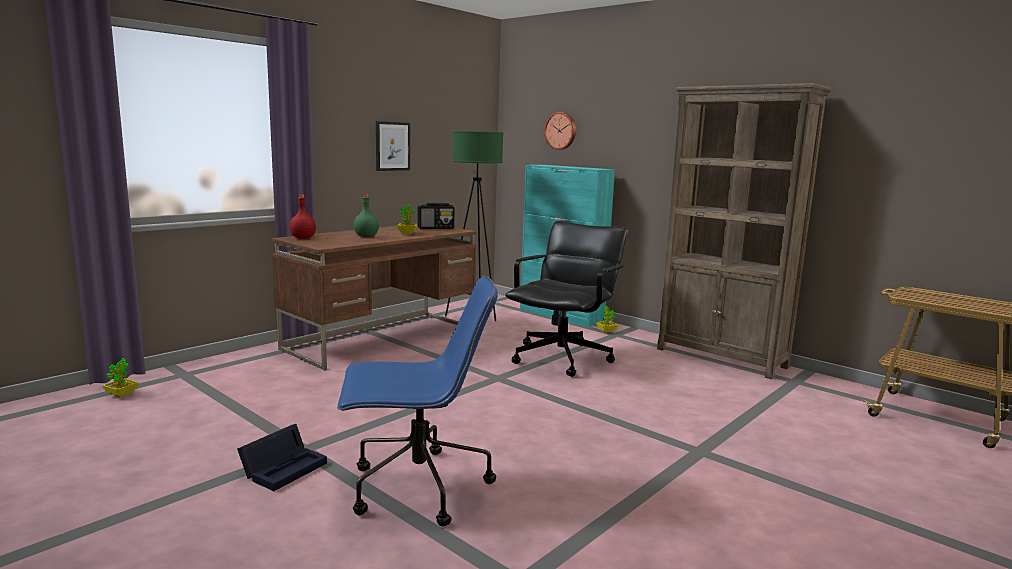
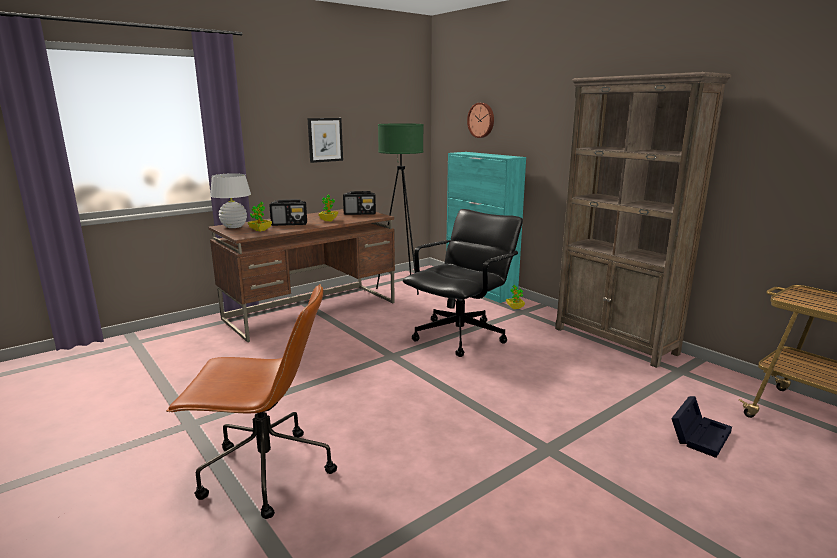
camera: 10 degrees right, 5 degrees up
(121, 394) = (78, 360): potted plant -> potted plant (260, 230)
(285, 468) = (165, 443): black storage box -> black storage box (699, 434)
(303, 238) = (234, 226): red bottle -> white table lamp
(366, 236) = (289, 224): green bottle -> radio
(416, 488) = (264, 473): blue office chair -> brown office chair

